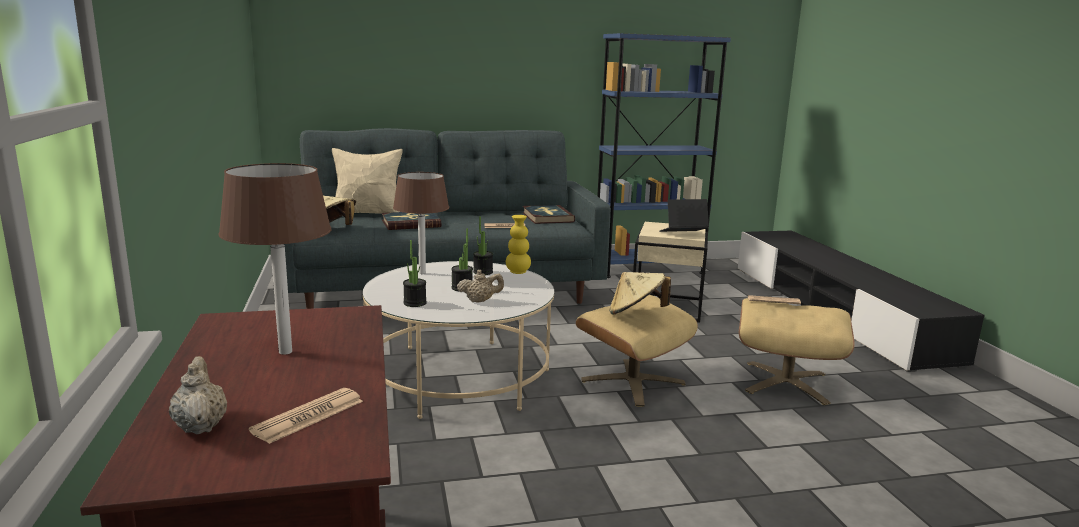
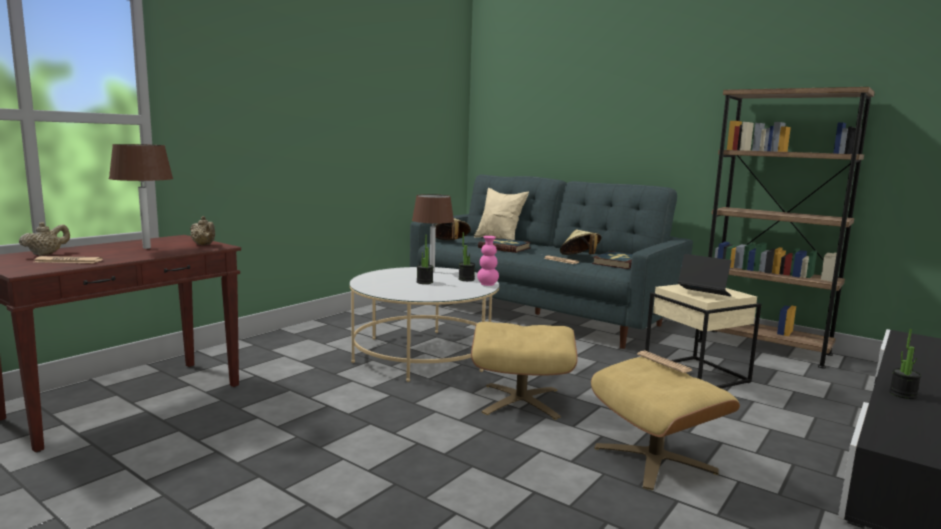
camera: 50 degrees right, 5 degrees down
(415, 303) = (376, 281): potted plant -> potted plant (902, 394)
(480, 301) = (410, 289): beige teapot -> beige teapot (204, 245)
(518, 272) = (487, 284): yellow vase -> pink vase
(636, 313) = (511, 330): beige hat -> beige hat (579, 257)
(648, 269) = (763, 347): blue bookcase -> brown bookcase

